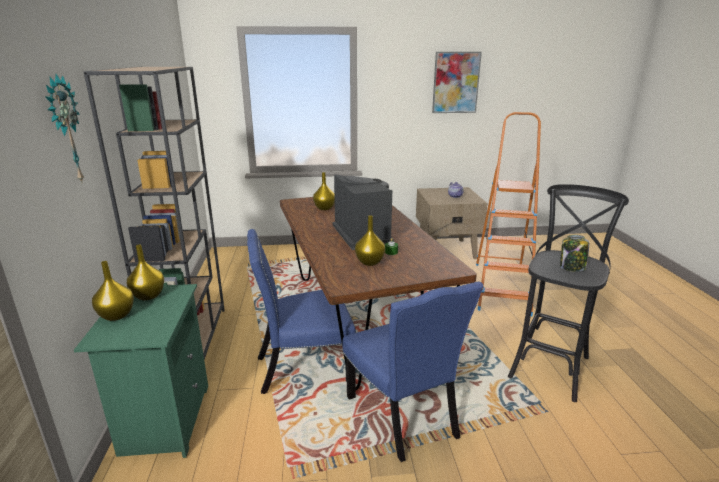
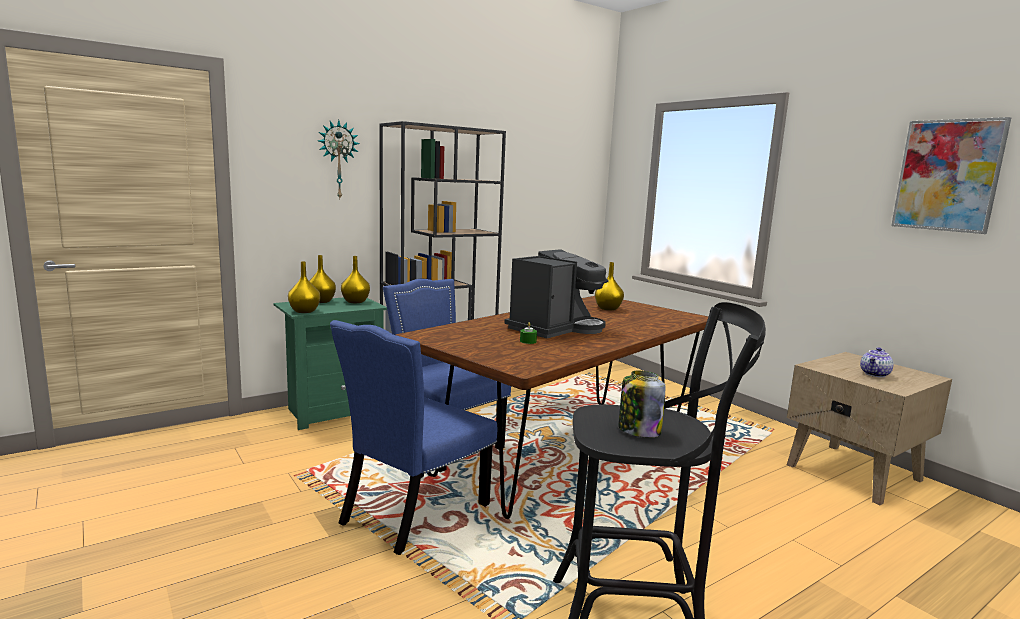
camera: 60 degrees right, 10 degrees down
(370, 262) = (488, 337): yellow vase -> yellow vase (304, 311)
(501, 287) = (817, 543): orange step ladder -> none

